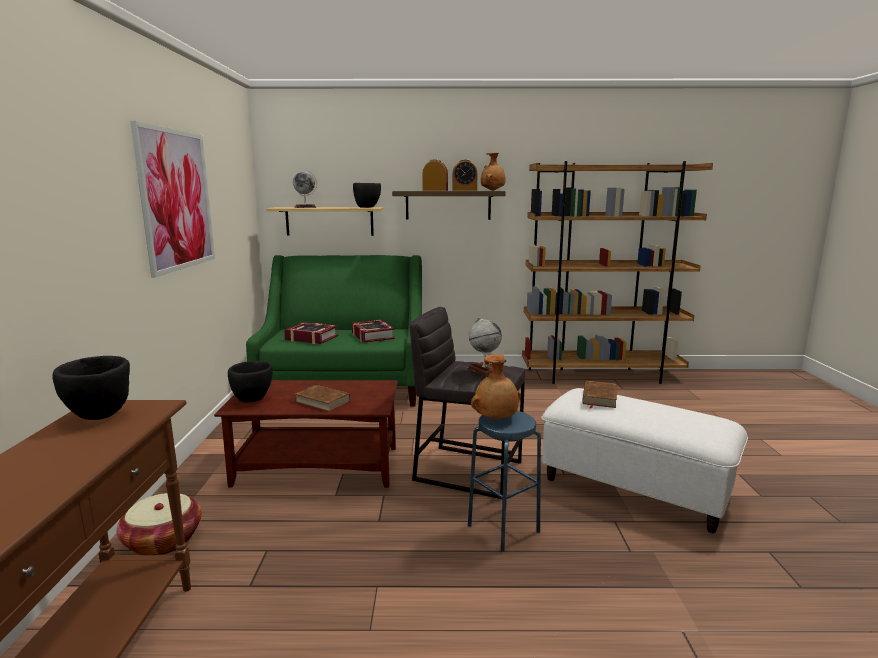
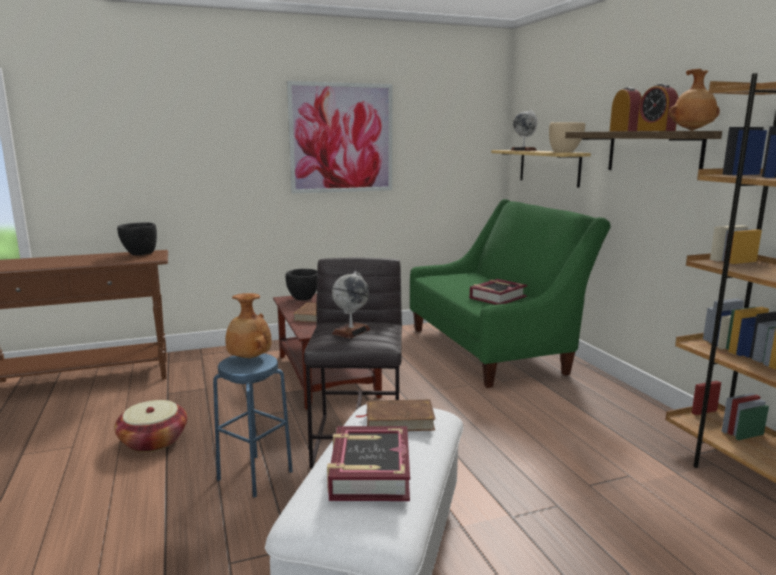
camera: 70 degrees right, 0 degrees up
(163, 541) = (211, 359): basket -> basket (153, 441)
(311, 338) = (458, 283): book -> book (369, 472)
(367, 207) = (565, 152): black bowl -> beige bowl

